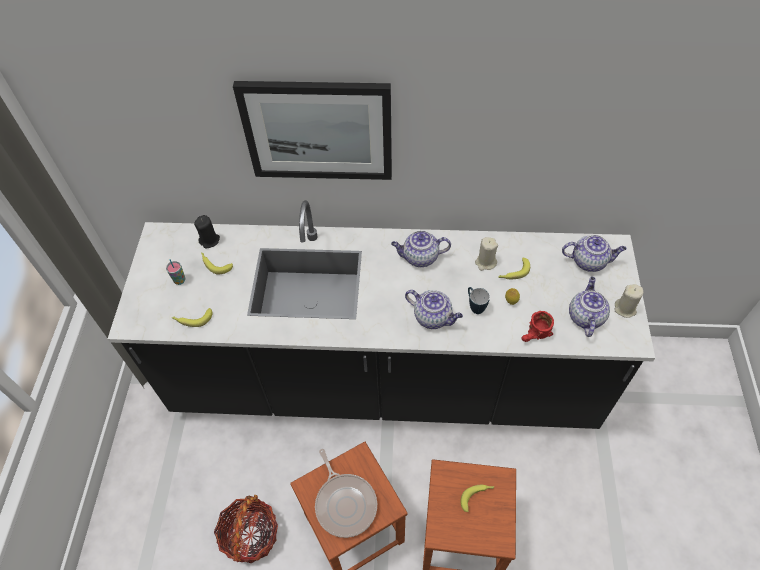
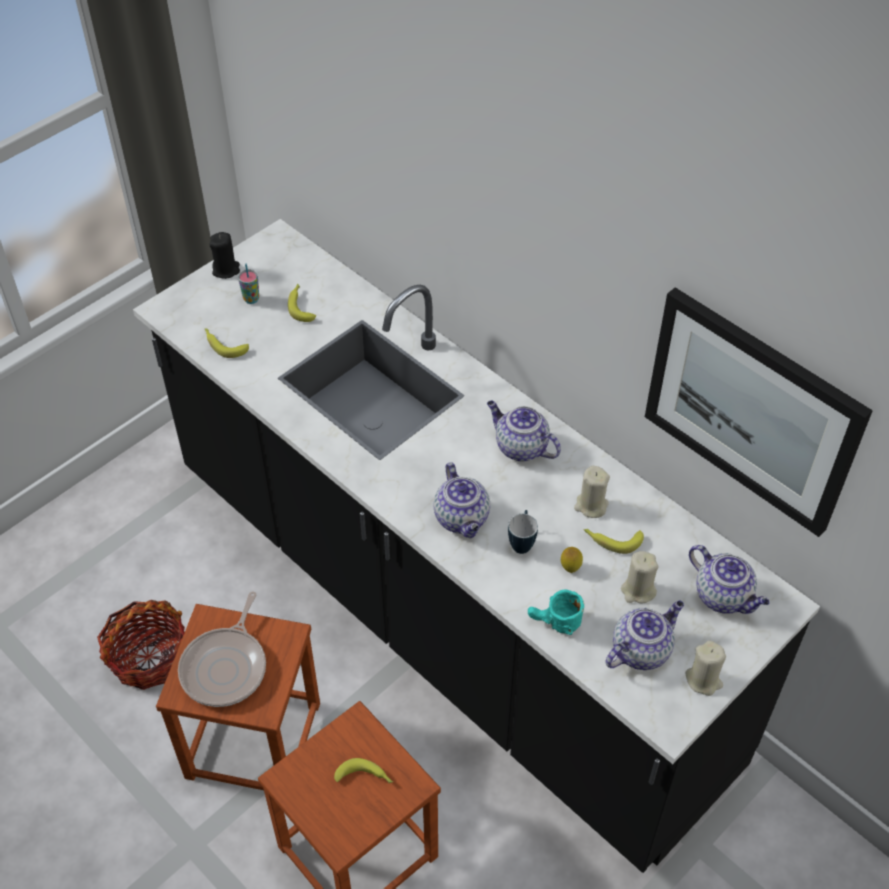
camera: 40 degrees right, 5 degrees down
(209, 240) = (321, 278): black candle -> black candle (226, 270)
(318, 130) = (468, 205): picture -> picture (751, 410)
(535, 336) = (554, 624): red mug -> turquoise mug
(552, 288) = (638, 590): none -> beige candle

